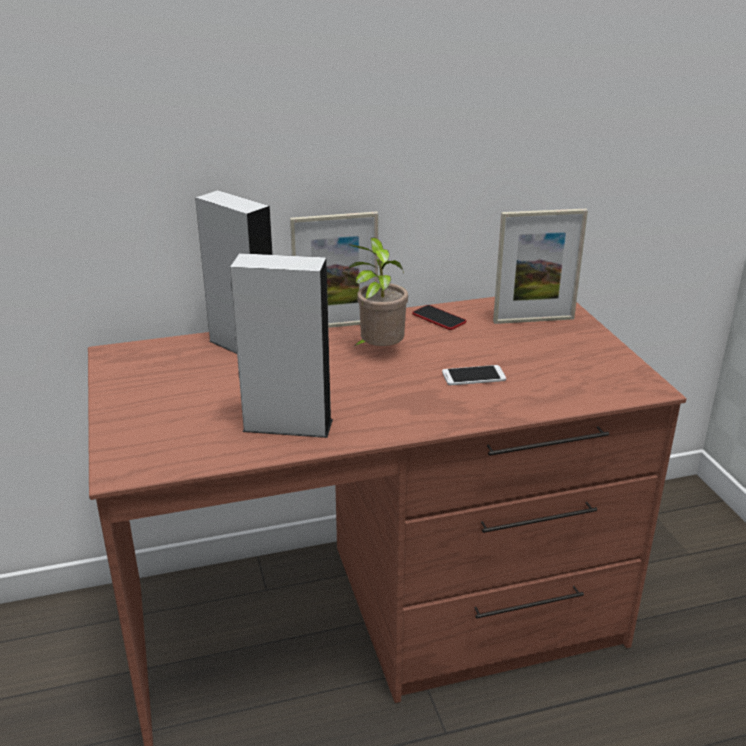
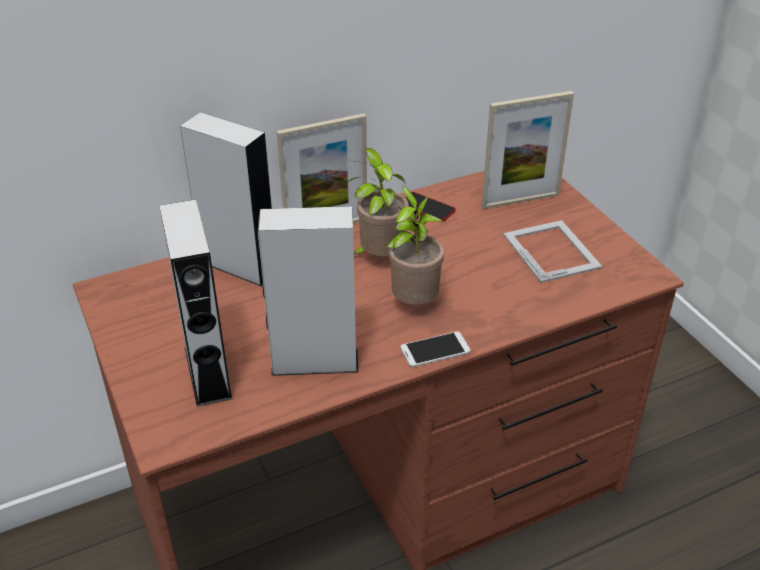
camera: 10 degrees left, 10 degrees up
(183, 423) = (207, 372): none -> grey speaker
(401, 389) = (414, 303): none -> potted plant
(473, 376) = (480, 278): phone -> phone (435, 350)
(553, 360) = (551, 250): none -> picture frame

